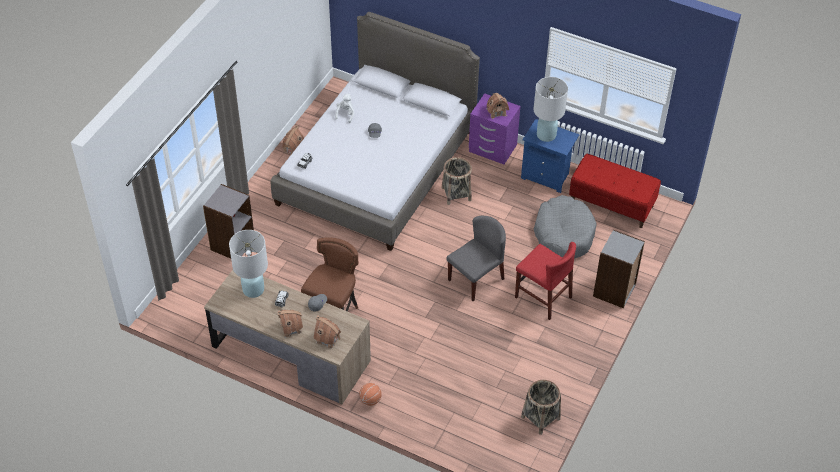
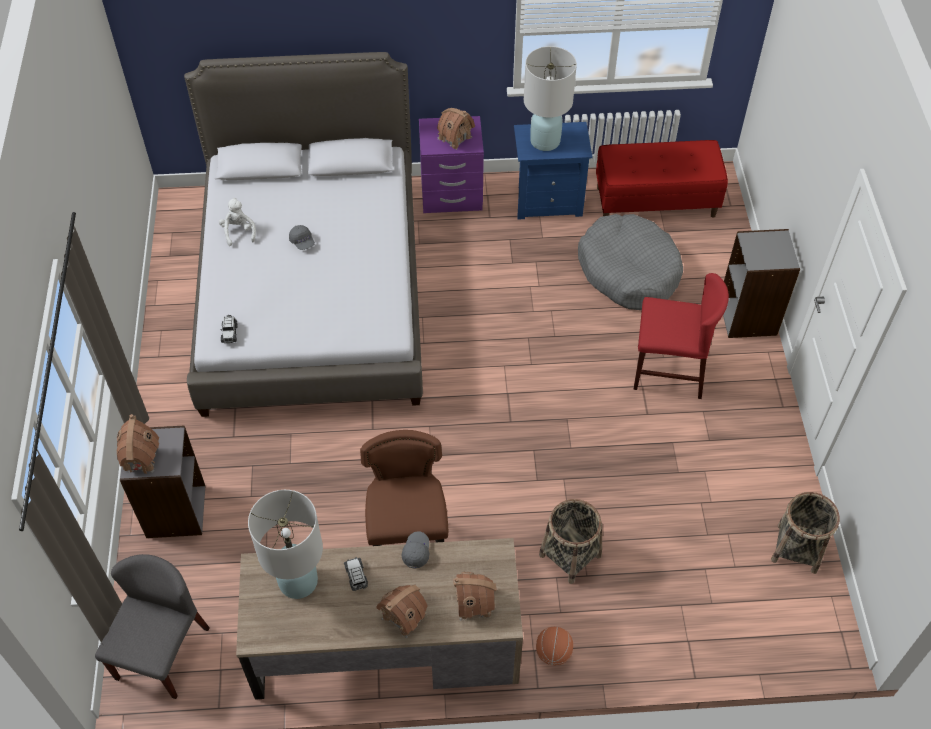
camera: 30 degrees left, 5 degrees up
(293, 149) = (171, 319): toy house -> toy house (140, 458)
(456, 194) = (449, 279): basket -> basket (570, 555)
(476, 279) = (564, 388): grey chair -> grey chair (162, 652)

